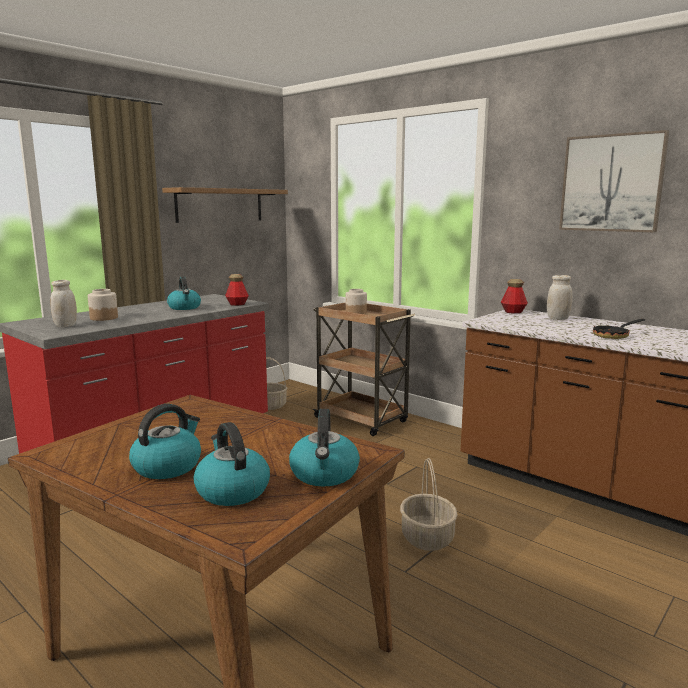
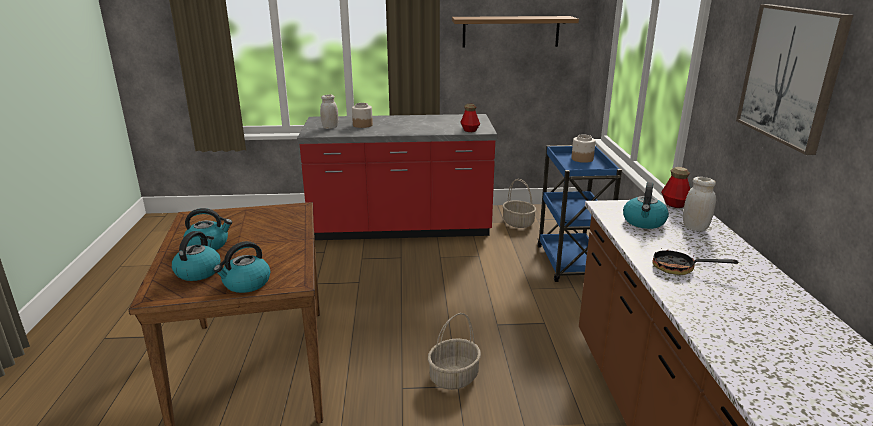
camera: 45 degrees right, 10 degrees up
(184, 308) = (428, 126): kettle -> kettle (644, 222)
(362, 420) = (570, 264): brown cart -> blue cart

